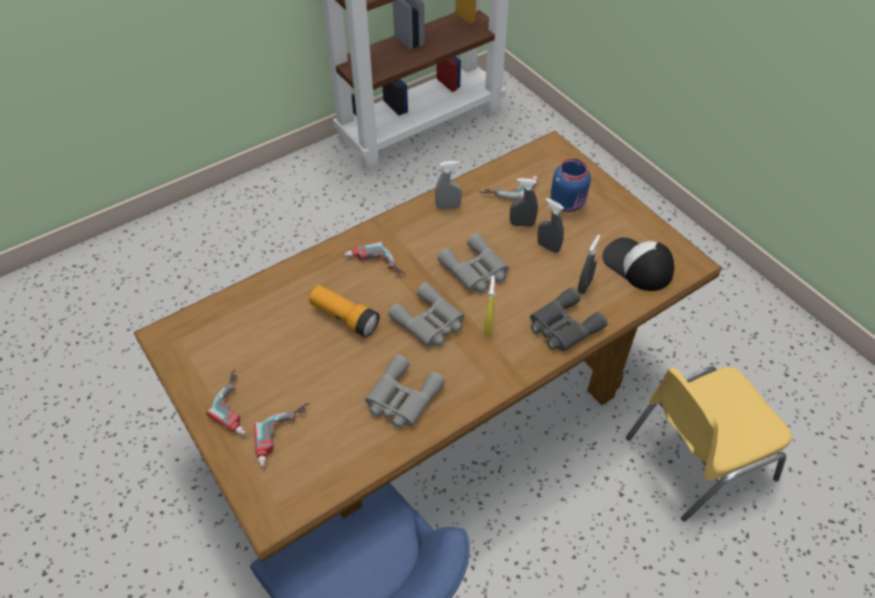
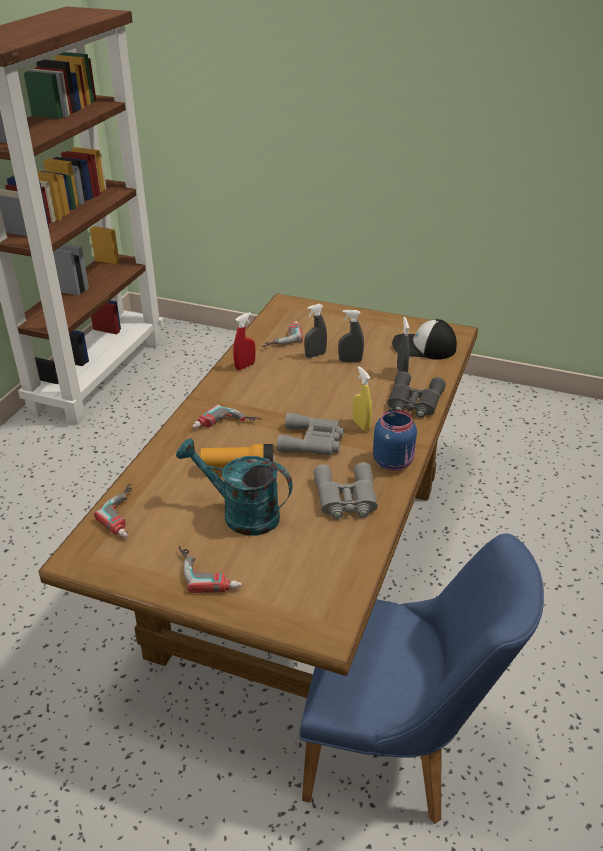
camera: 35 degrees left, 15 degrees down
(285, 437) = (277, 571): power drill -> power drill (128, 514)
(308, 364) = (241, 514): none -> turquoise watering can
(448, 207) = (245, 366): grey spray bottle -> red spray bottle
(475, 270) = (312, 395): grey binoculars -> none
(568, 203) = (335, 331): blue jar -> blue jar (393, 462)
(696, 457) = (521, 500): yellow chair -> none

